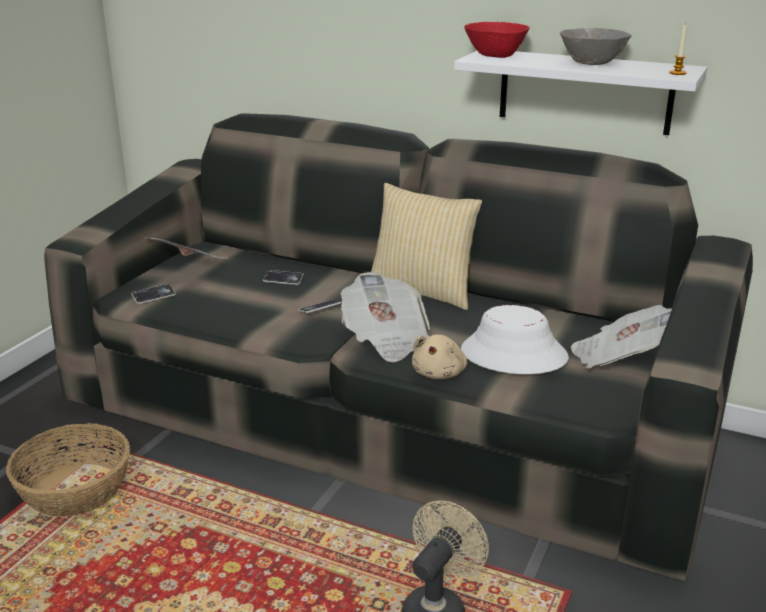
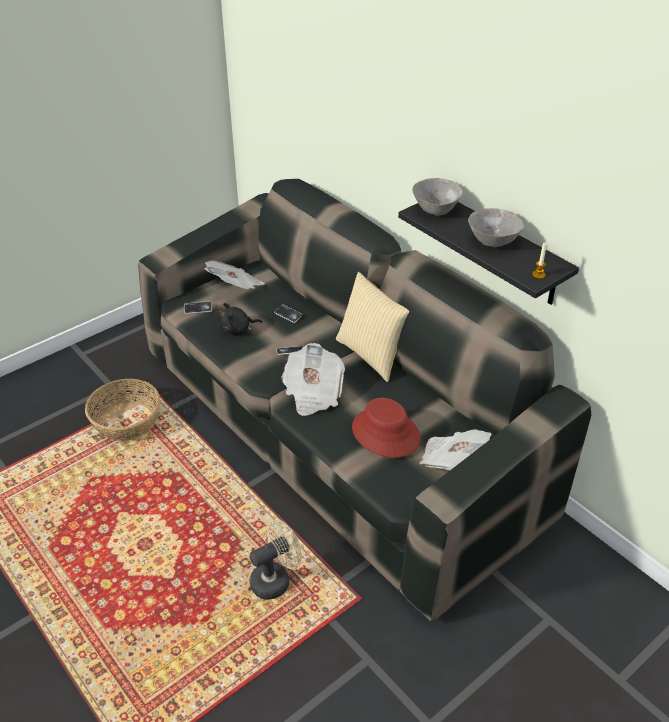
camera: 25 degrees right, 15 degrees up
(225, 305) = (237, 329): none -> black plush toy
(439, 373) = (325, 434): beige plush toy -> none
(495, 56) = (436, 210): red bowl -> grey bowl
(513, 354) = (385, 433): white hat -> red hat
(585, 91) = (502, 250): white shelf -> black shelf

